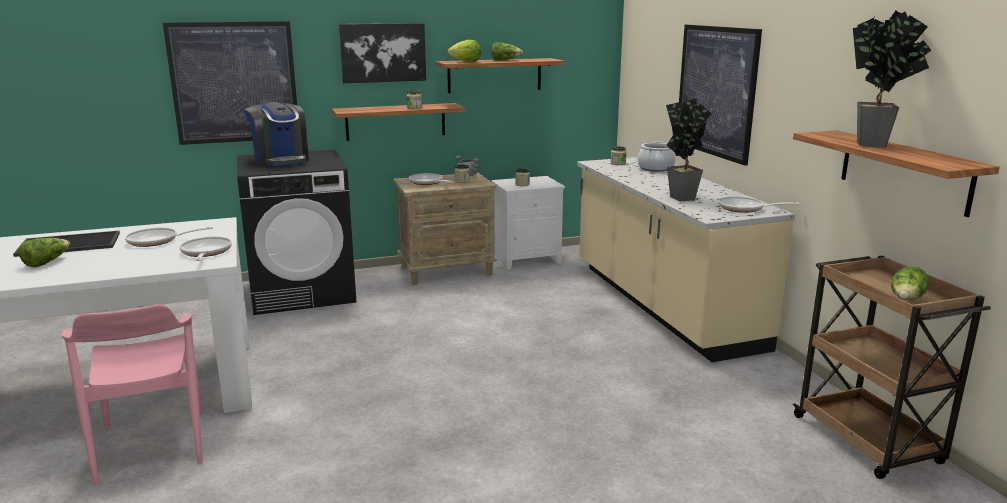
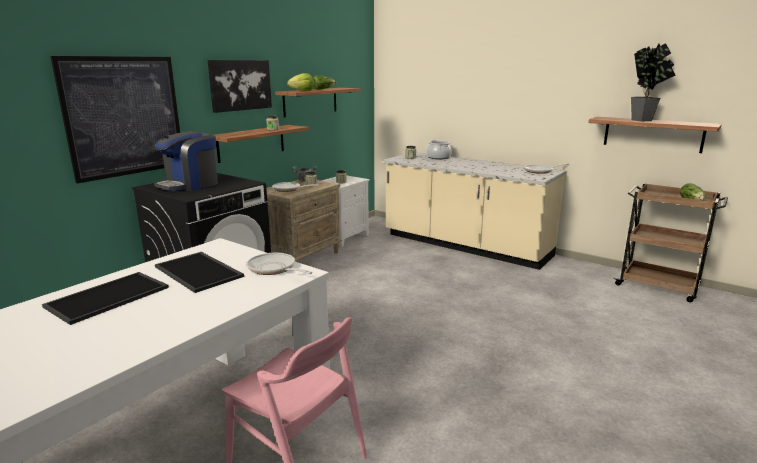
camera: 35 degrees left, 0 degrees up
(46, 262) = (130, 319): lettuce -> none
(157, 241) = (200, 271): frying pan -> tray
(281, 160) = (189, 185): coffee machine -> coffee machine turned 105 degrees clockwise
(682, 197) = (496, 170): potted plant -> none
(716, 91) = (483, 102): picture -> none

